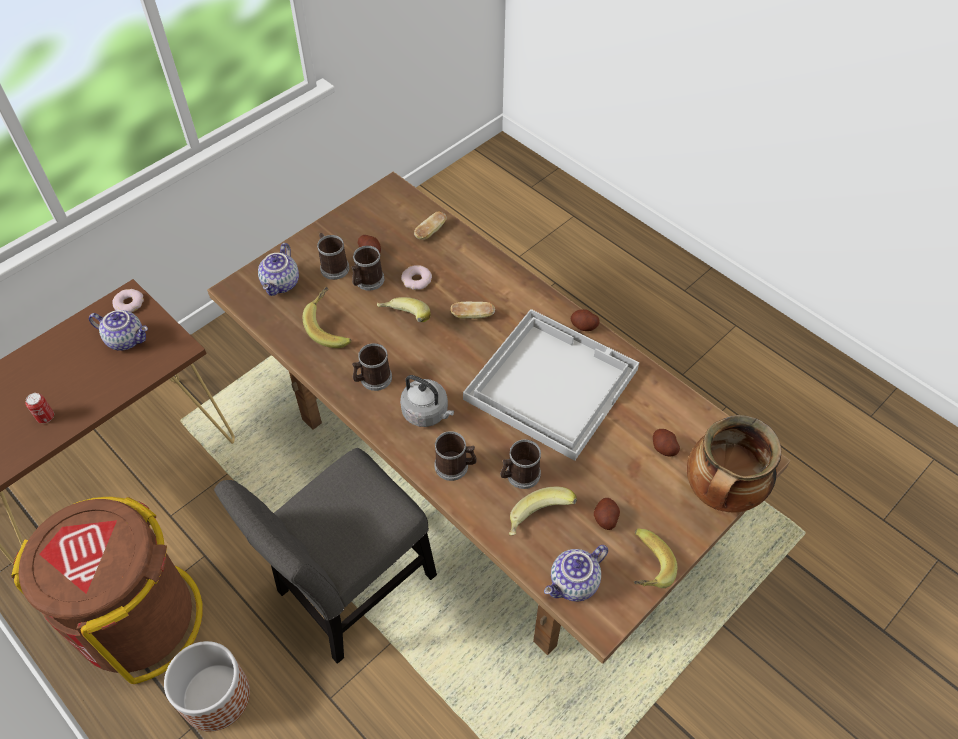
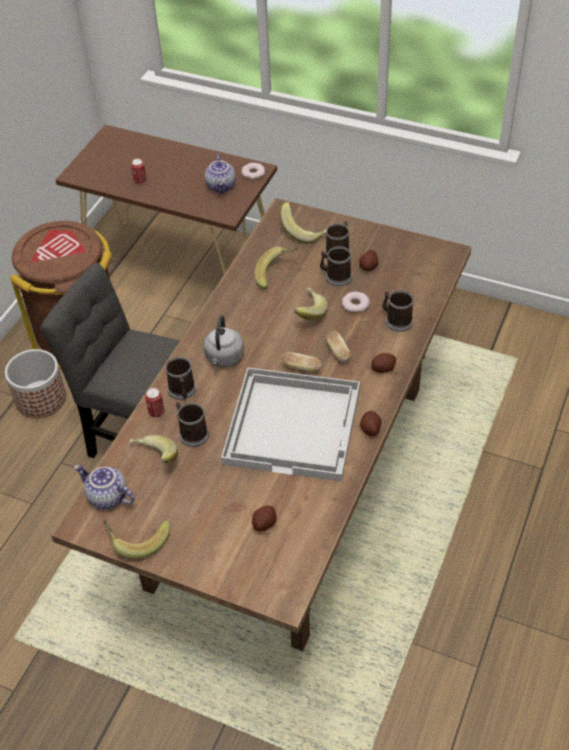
camera: 70 degrees right, 5 degrees down
(282, 284) = (303, 232): teapot -> banana
(372, 379) = (240, 316): mug -> mug (396, 320)
(430, 232) = (415, 294): bread -> bread (301, 367)
(473, 500) = (156, 412): none -> can
(605, 518) = (174, 501): potato -> potato (383, 368)
(721, 494) = (233, 578): cooking pot -> none

